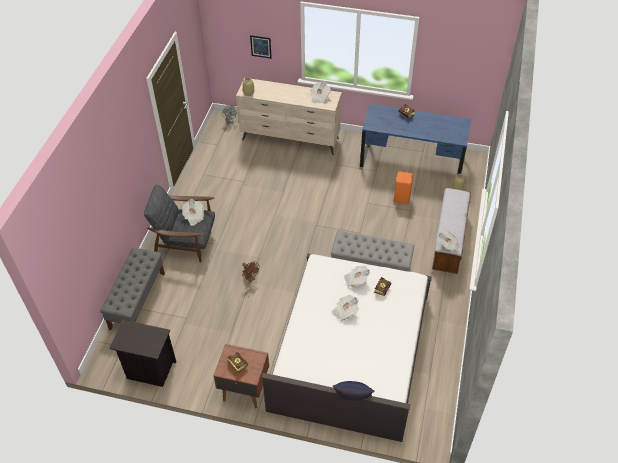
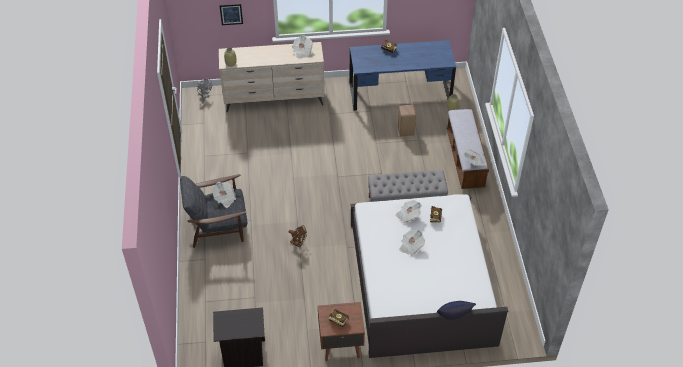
camera: 20 degrees left, 0 degrees up
(137, 300) = (198, 295): grey bench -> none
(401, 198) = (405, 131): orange stool -> beige stool

